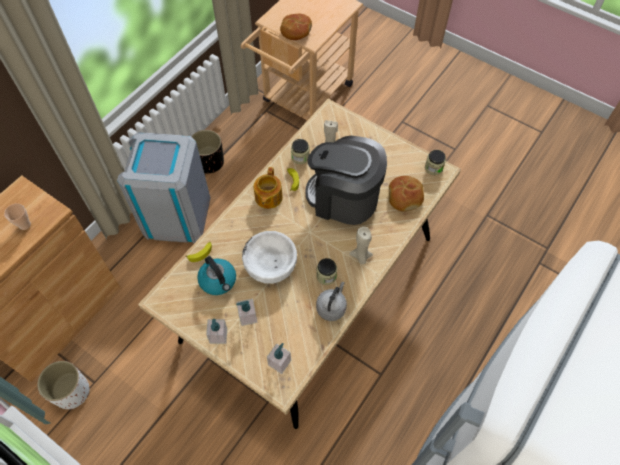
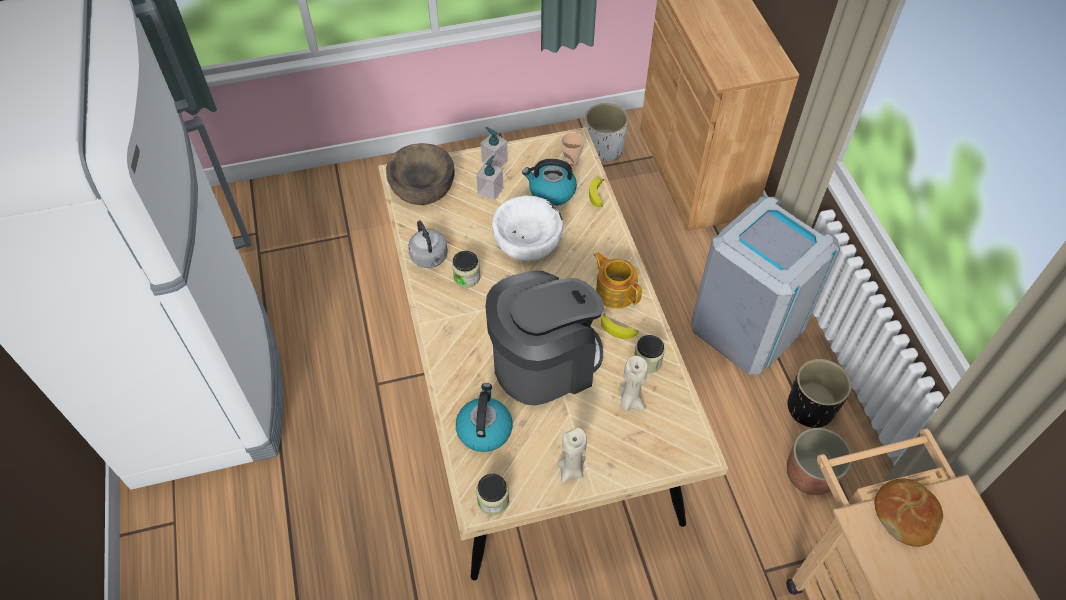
camera: 130 degrees right, 5 degrees down
(25, 225) = (727, 54): cup -> cup (571, 161)
(249, 145) = (809, 474): none -> planter
(279, 362) = (422, 187): soap dispenser -> brown bowl
(361, 256) = (456, 322): beige candle -> beige candle (571, 469)
(405, 196) = (484, 429): bread -> kettle

